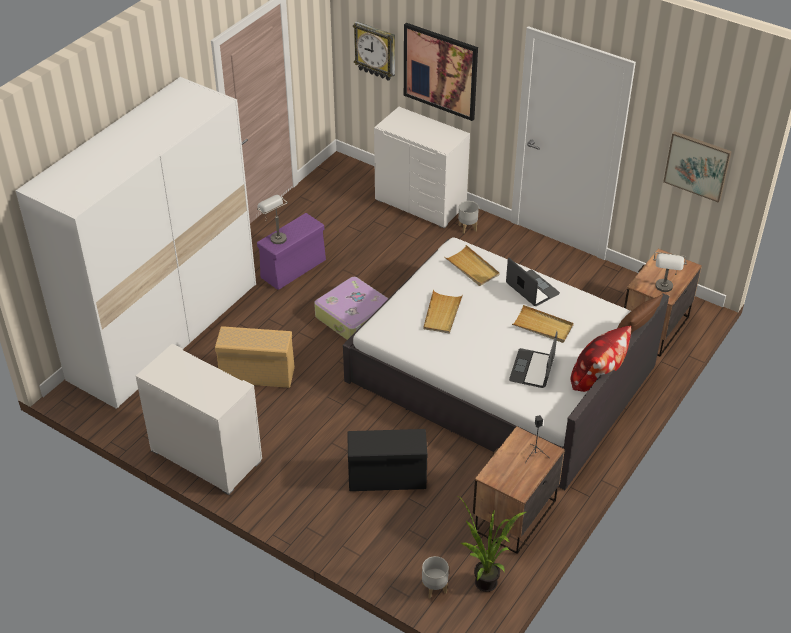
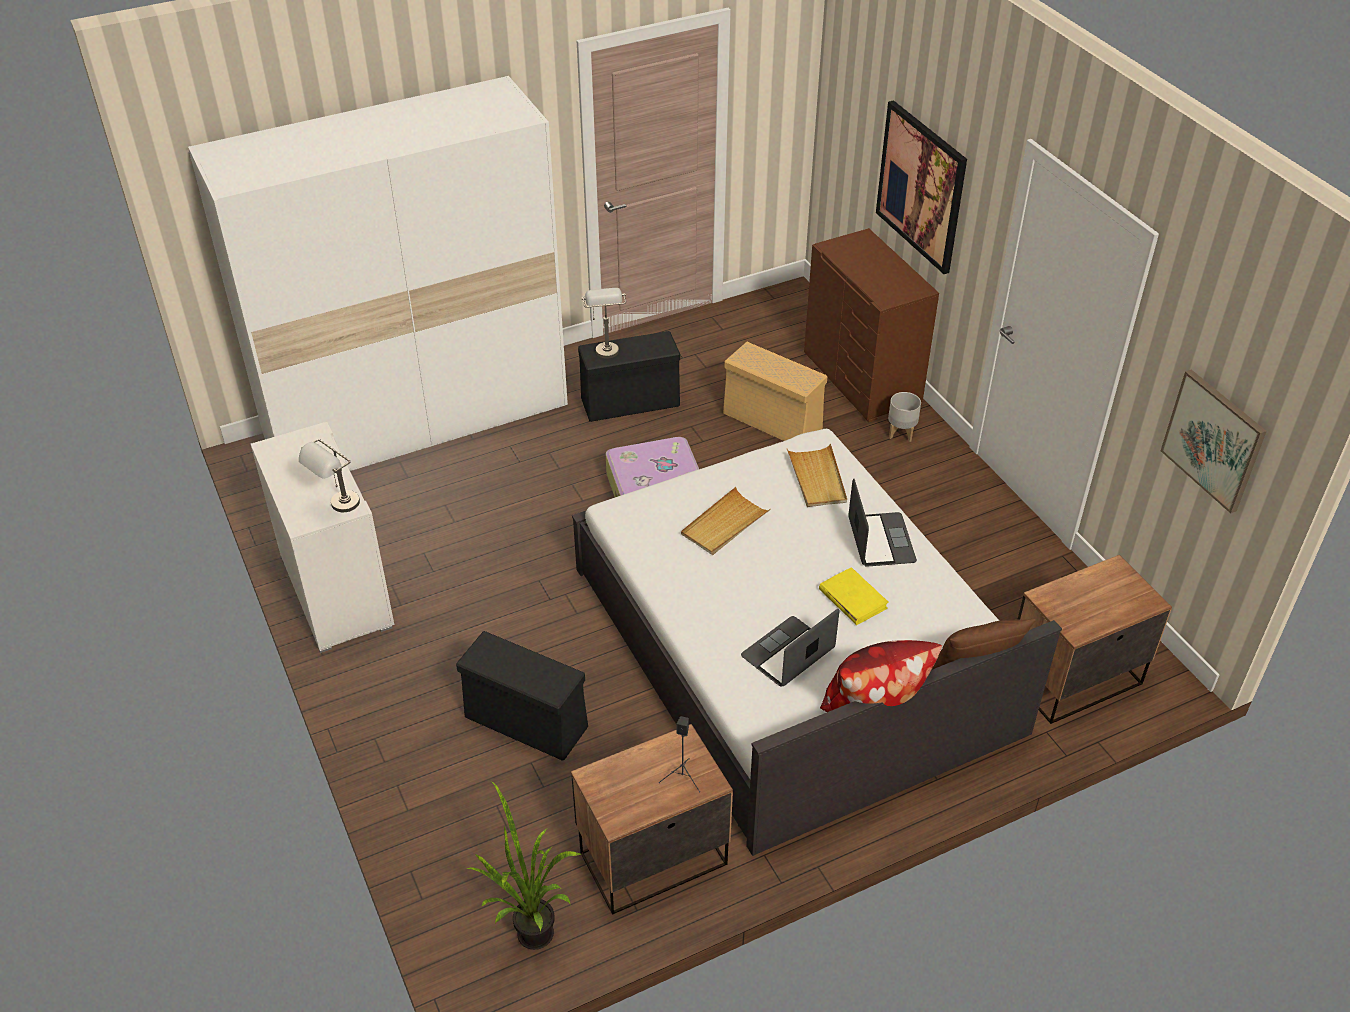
camera: 30 degrees right, 0 degrees up
(258, 374) = (479, 517): beige storage box -> beige storage box (773, 421)
(294, 268) = (631, 402): purple storage box -> black storage box
(375, 51) = (857, 137): wall clock -> none
(421, 203) = (863, 378): white dresser -> brown dresser
(434, 588) = (462, 905): grey planter -> none
(542, 326) = (852, 598): beige tray -> yellow book
(664, 290) = (1079, 620): grey table lamp -> grey table lamp (338, 508)

